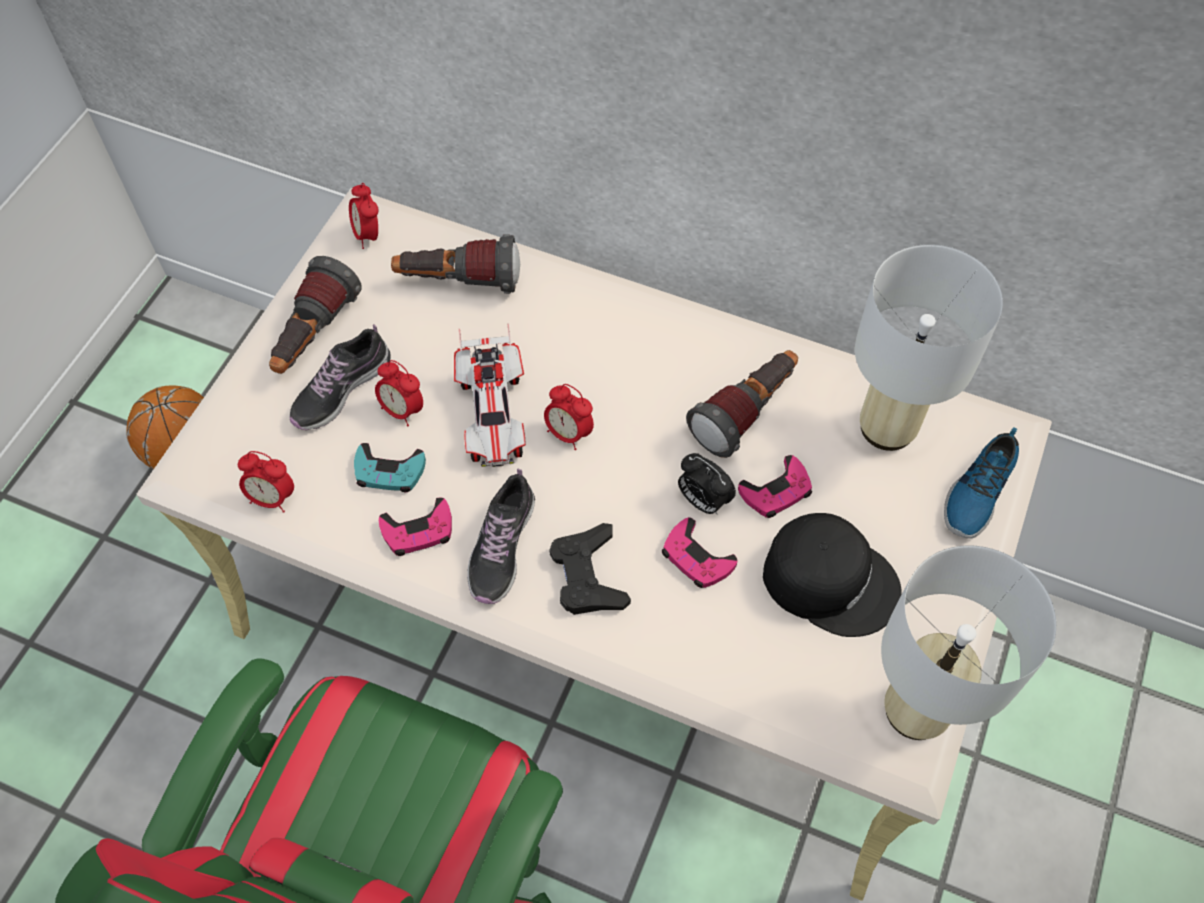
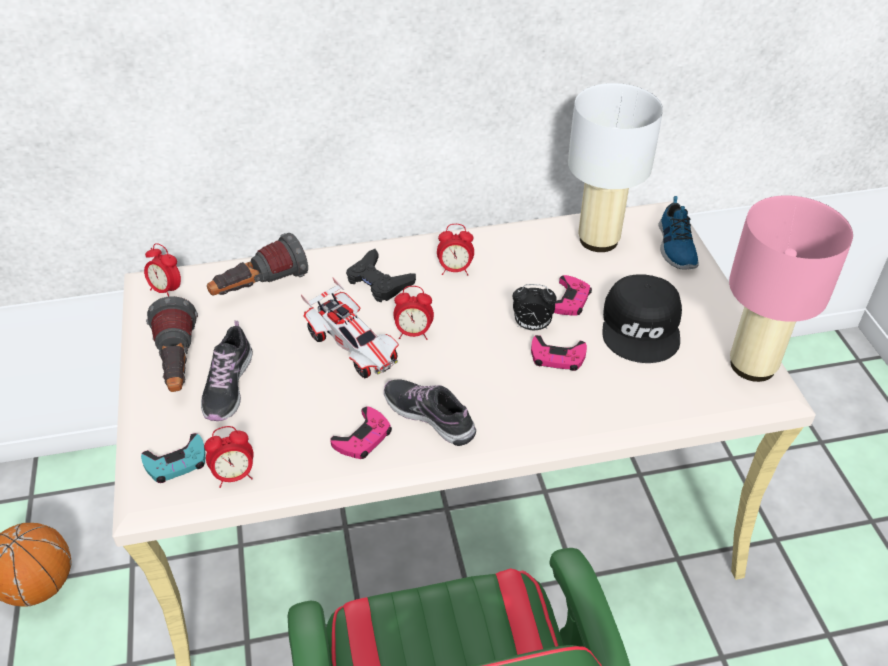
camera: 35 degrees left, 15 degrees down
(389, 471) = (309, 415): turquoise game controller -> turquoise game controller (176, 463)
(402, 410) = (286, 376): alarm clock -> alarm clock (455, 270)
(502, 547) = (429, 416): shoe -> shoe turned 150 degrees clockwise
(588, 575) = (501, 401): black game controller -> black game controller (378, 281)
(746, 413) = (513, 270): flashlight -> none
(830, 578) = (642, 327): black cap -> black cap turned 105 degrees clockwise
(914, 711) = (752, 366): white table lamp -> pink table lamp

